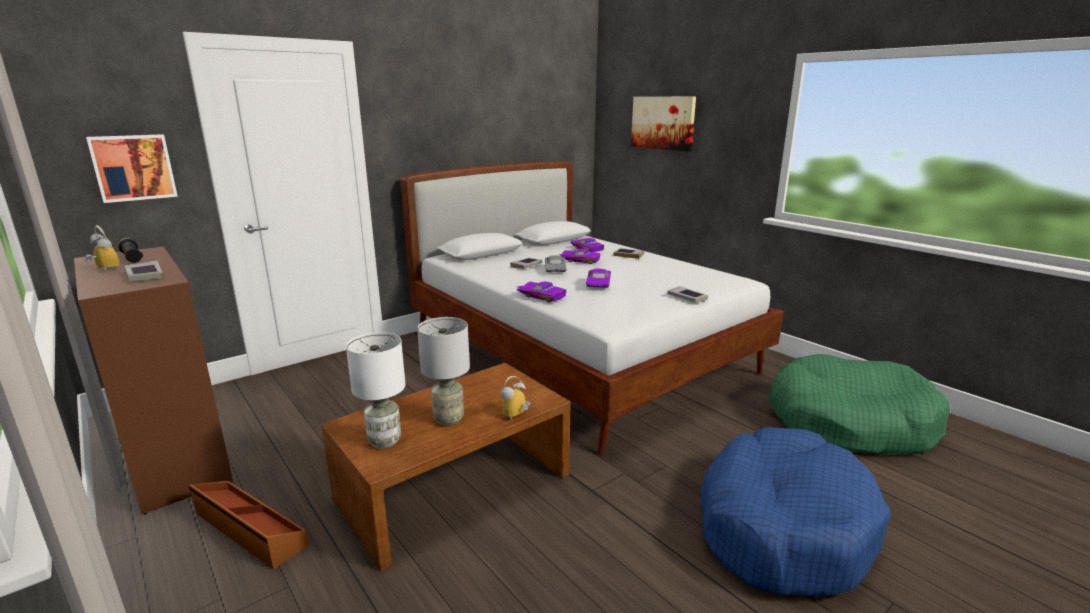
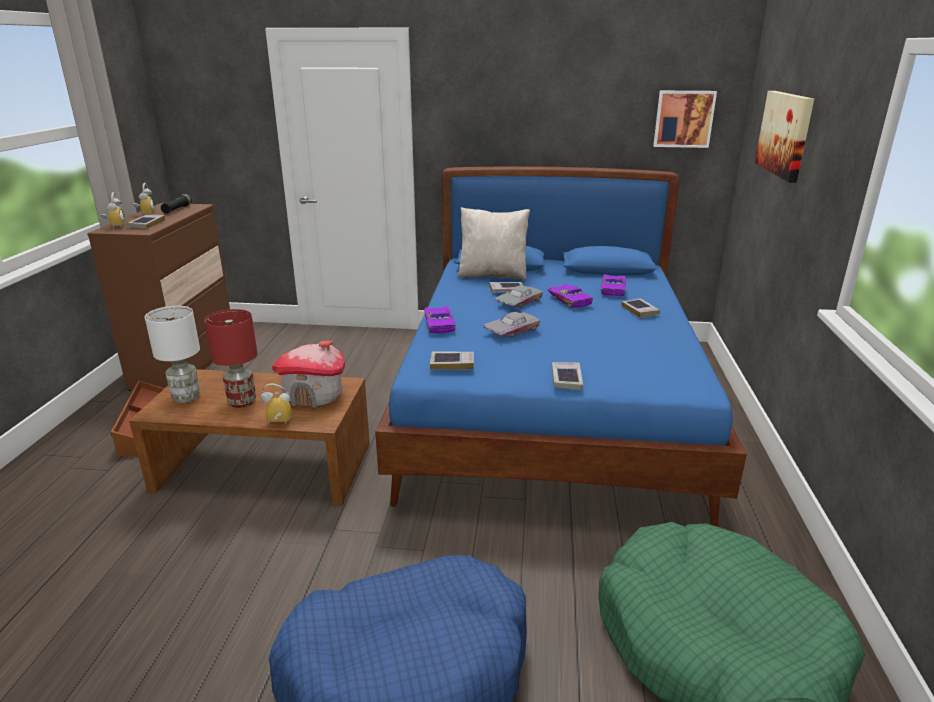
camera: 45 degrees right, 5 degrees up
(101, 286) = (115, 226): none -> alarm clock
(133, 167) = (227, 139): picture -> picture (683, 119)
(449, 419) = (242, 402): grey table lamp -> red table lamp
(491, 260) = (492, 275): none -> beige pillow
(496, 388) = (314, 395): none -> toy house
(579, 353) = (550, 409): white bed -> blue bed
(597, 284) = (510, 330): purple toy car -> grey toy car
(615, 311) = (452, 363): none -> book

